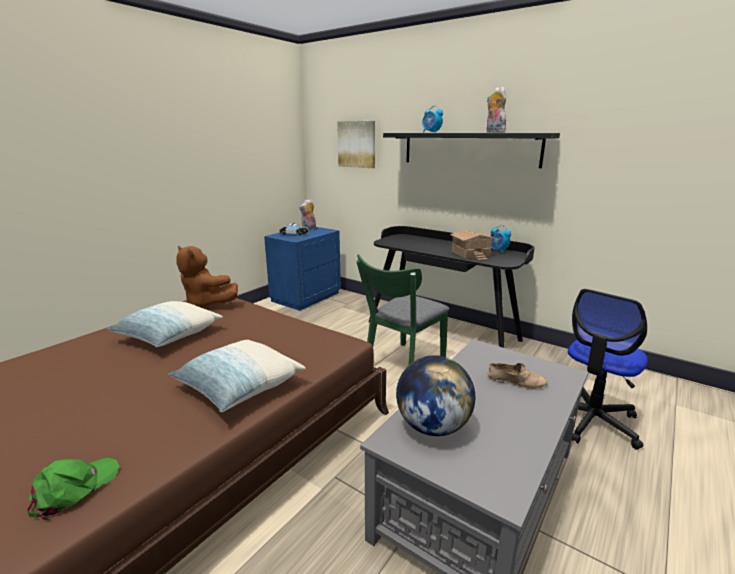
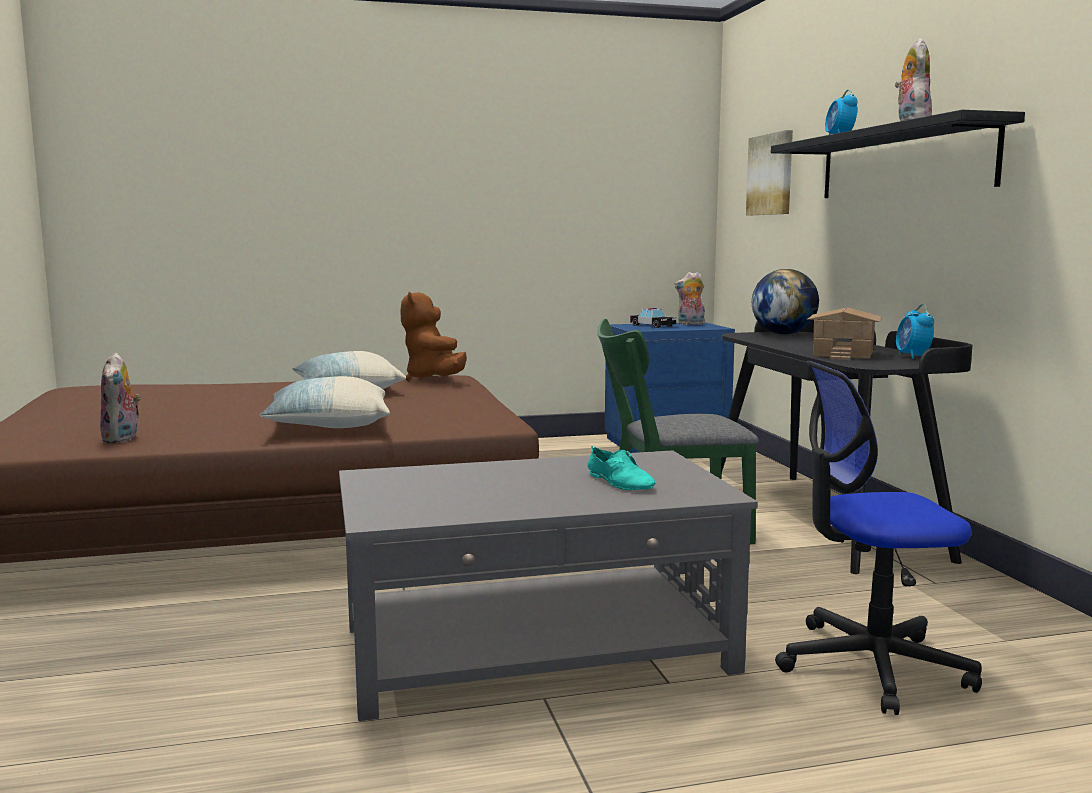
camera: 40 degrees right, 10 degrees down
(74, 489) = (122, 439): green cap -> plush toy
(433, 426) = (429, 479): globe -> globe (783, 334)
(516, 381) = (621, 482): beige shoe -> turquoise shoe

